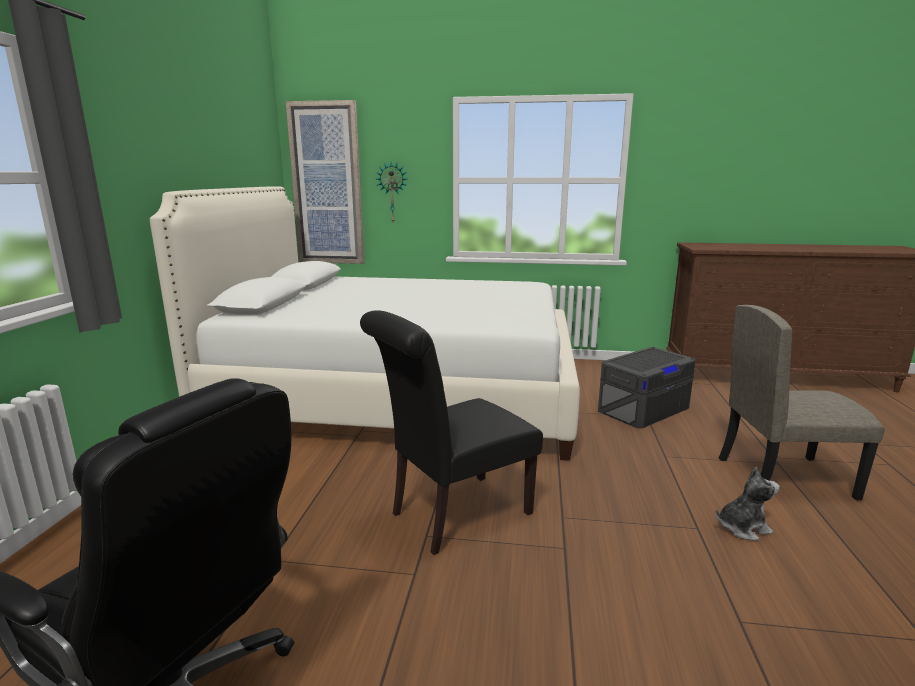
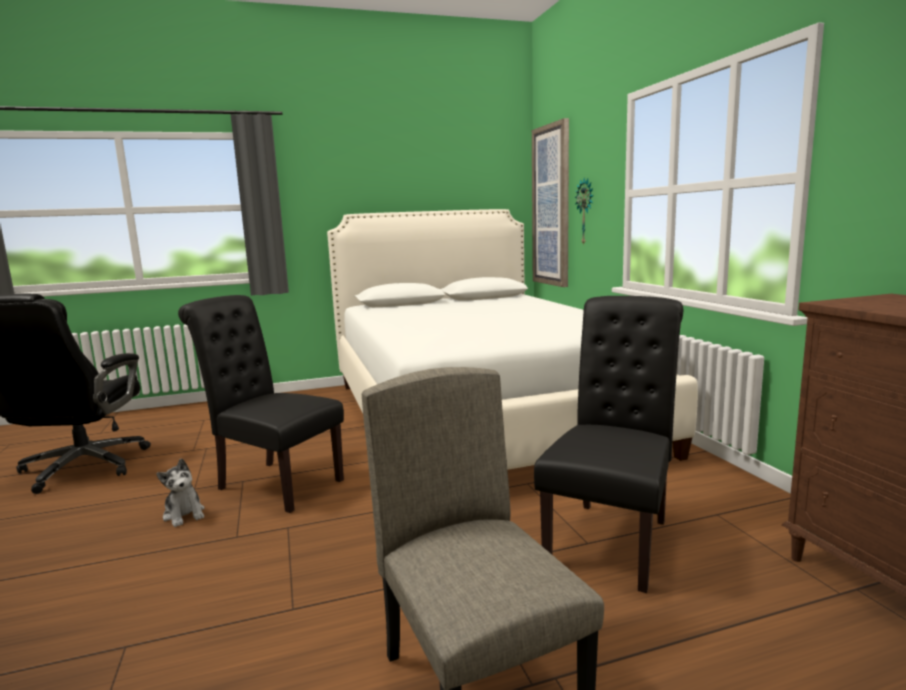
camera: 65 degrees right, 5 degrees down
(643, 409) = (612, 537): grey storage box -> black chair
(742, 527) = (305, 644): plush toy -> plush toy (184, 514)

